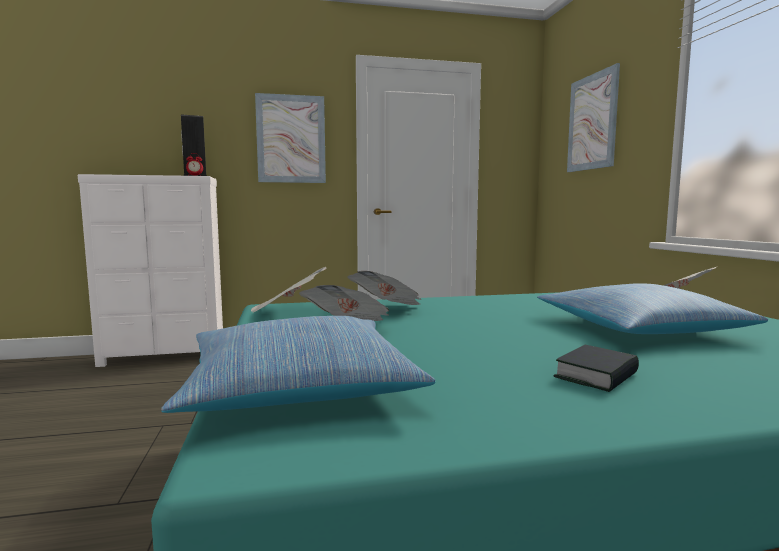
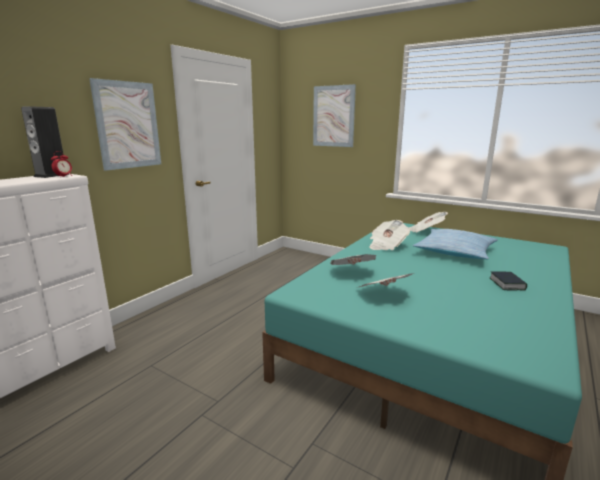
camera: 45 degrees left, 10 degrees up
(286, 311) = (313, 293): newspaper -> newspaper (386, 246)
(298, 385) = (469, 334): pillow -> none

